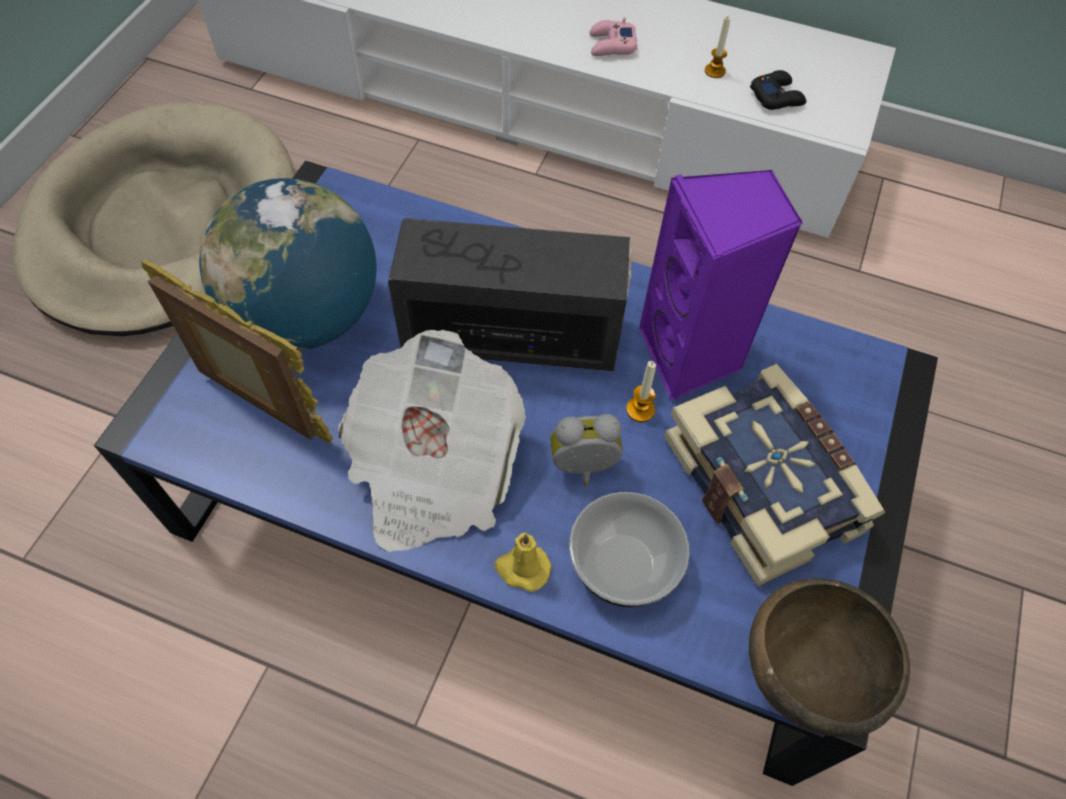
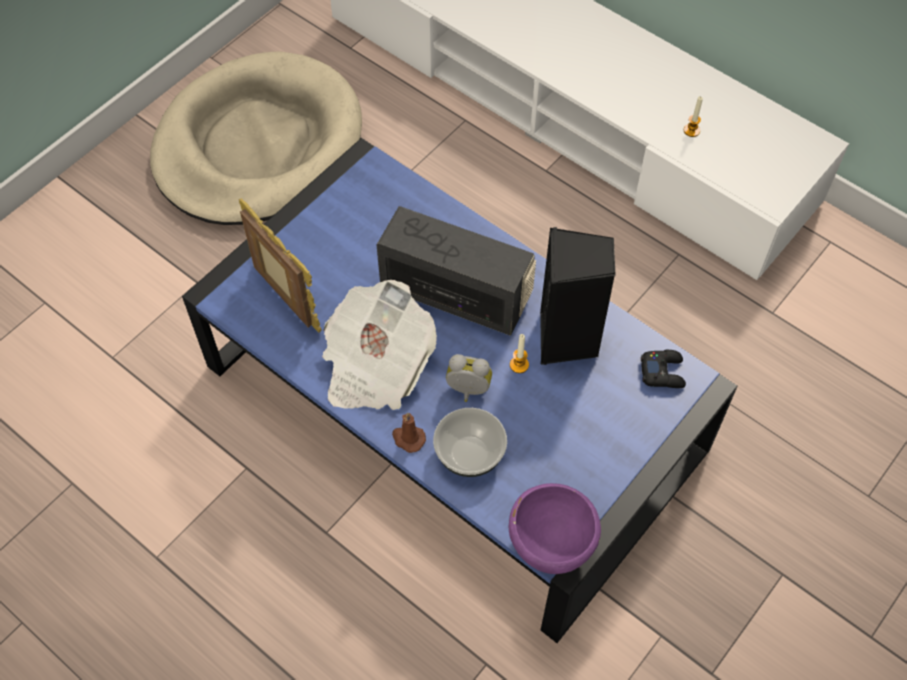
camera: 20 degrees right, 0 degrees up
(307, 317) = (330, 248): globe -> none
(522, 568) = (408, 438): yellow candle -> brown candle
(611, 45) = (620, 90): pink game controller -> none
(691, 356) = (568, 340): purple speaker -> black speaker
(765, 484) = (579, 432): book -> none
(776, 96) = (730, 163): black game controller -> black game controller (663, 372)
(801, 675) = (549, 545): brown bowl -> purple bowl

